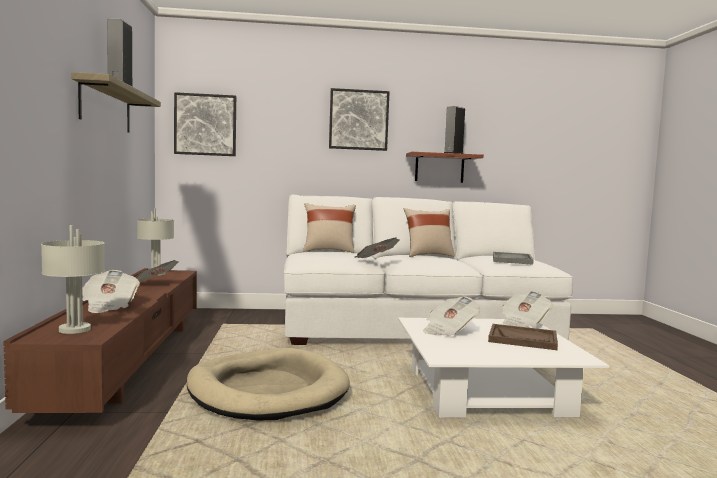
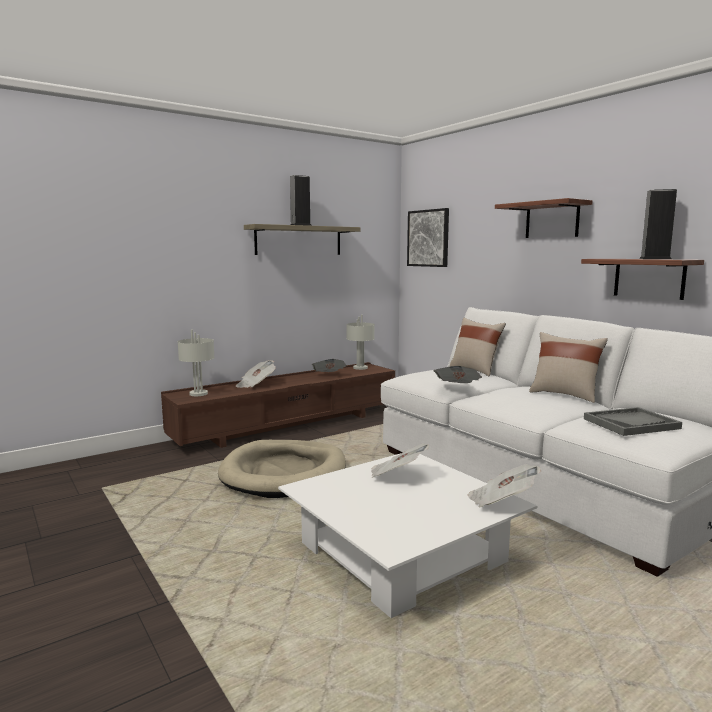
camera: 60 degrees right, 5 degrees up
(358, 120) = (552, 220): picture -> shelf
(523, 339) = (425, 510): brown tray -> none

